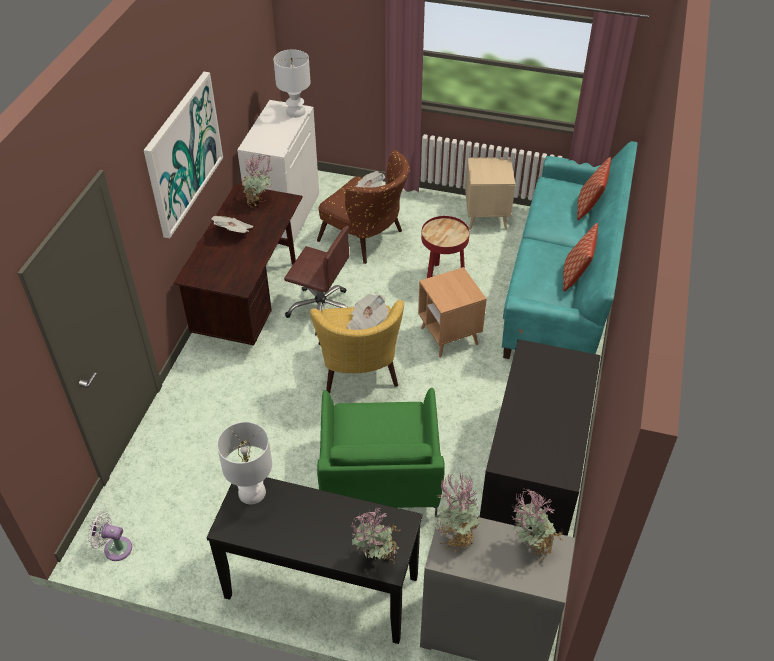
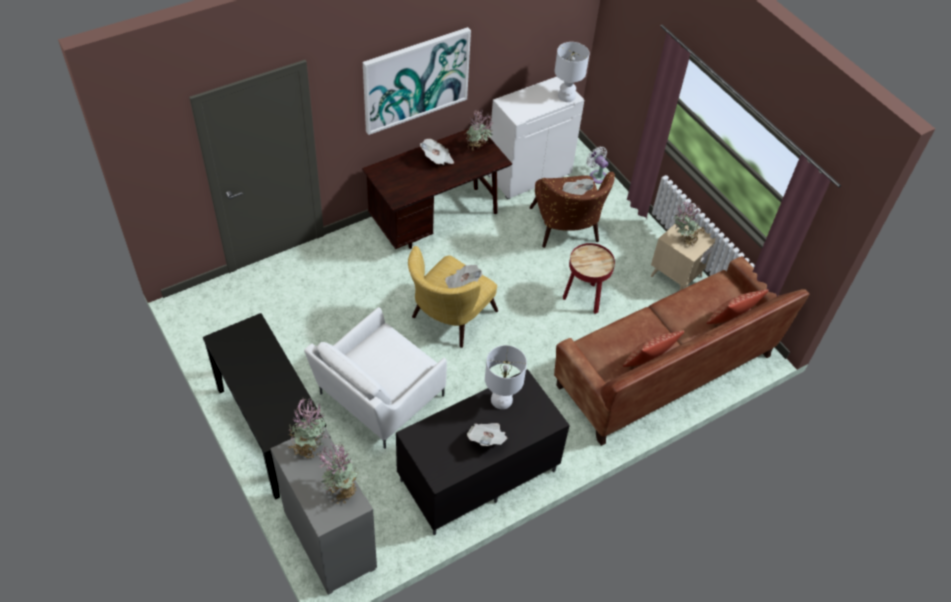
camera: 40 degrees right, 5 degrees up
(115, 548) = (196, 313): white fan -> white fan (597, 175)
(252, 493) = (253, 332): white table lamp -> white table lamp (501, 400)
(321, 309) = (475, 258): brown office chair -> none
(376, 558) = (270, 425): potted plant -> potted plant (682, 241)
(379, 481) = (378, 397): green armchair -> white armchair
(449, 336) = (537, 341): brown side table -> none
(559, 415) = (487, 439): none -> newspaper
(562, 288) = (665, 370): turquoise sofa -> brown sofa

